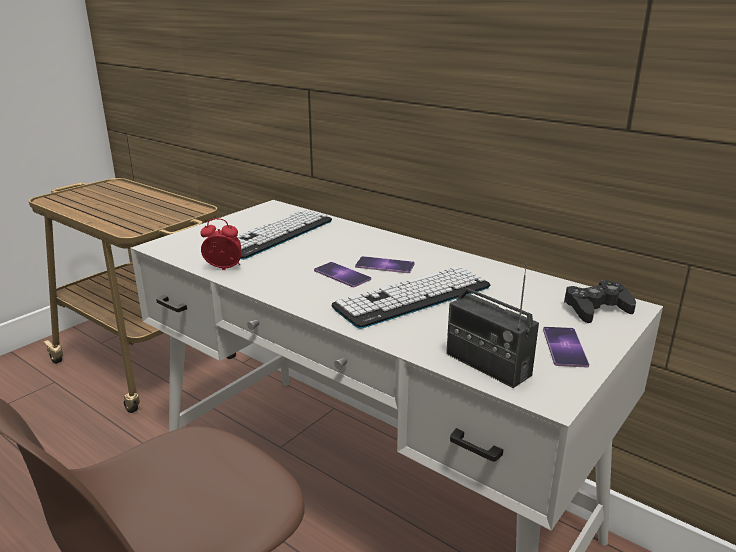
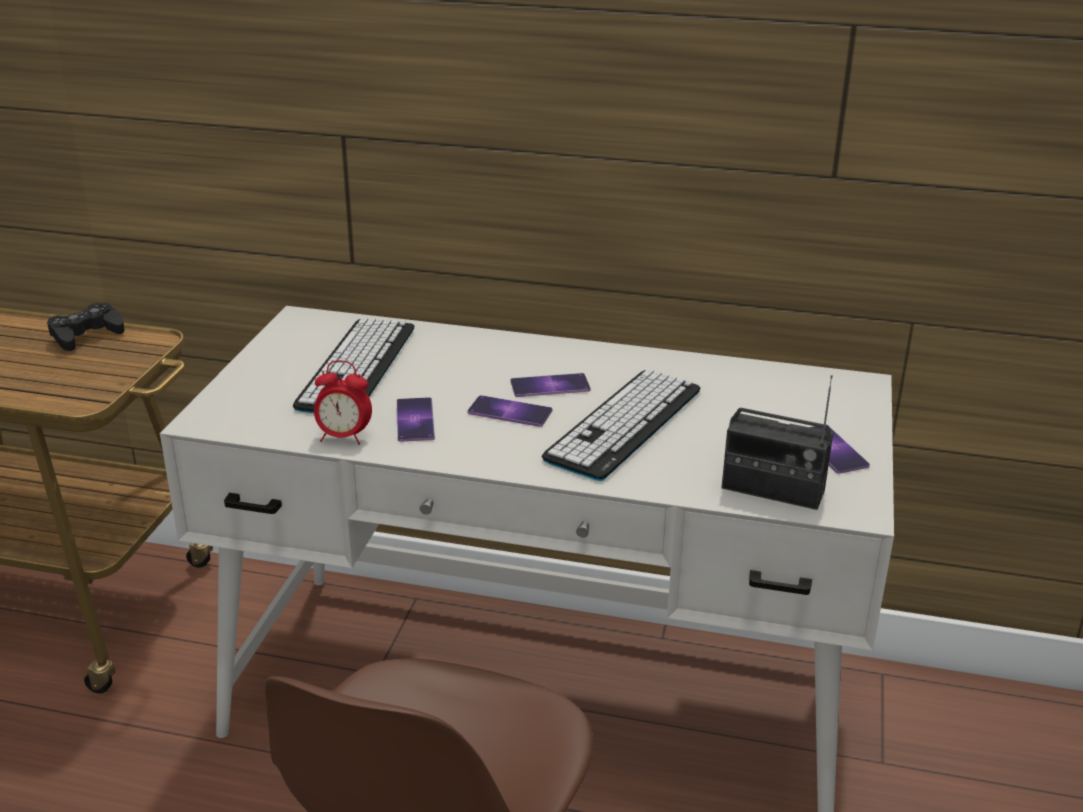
camera: 25 degrees left, 5 degrees up
(224, 269) = (344, 437): alarm clock -> alarm clock turned 150 degrees counterclockwise
(277, 268) = (415, 420): none -> phone
(596, 309) = (830, 393): black game controller -> black game controller (86, 334)

